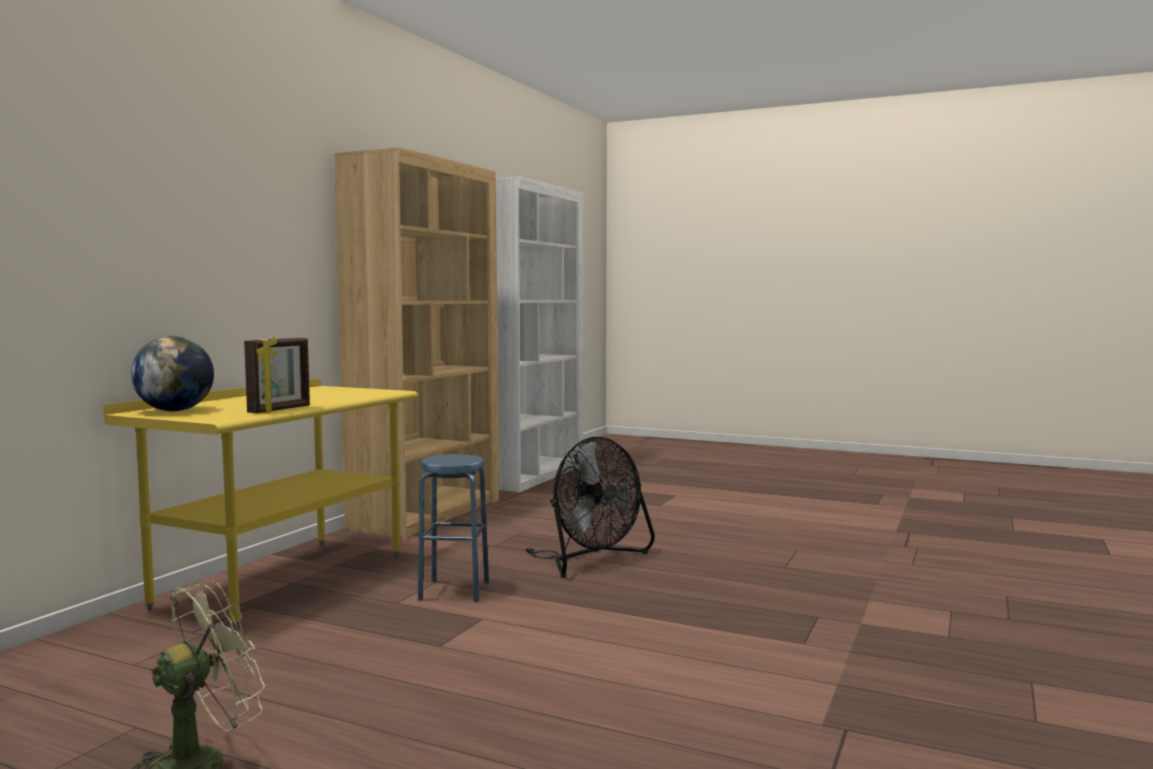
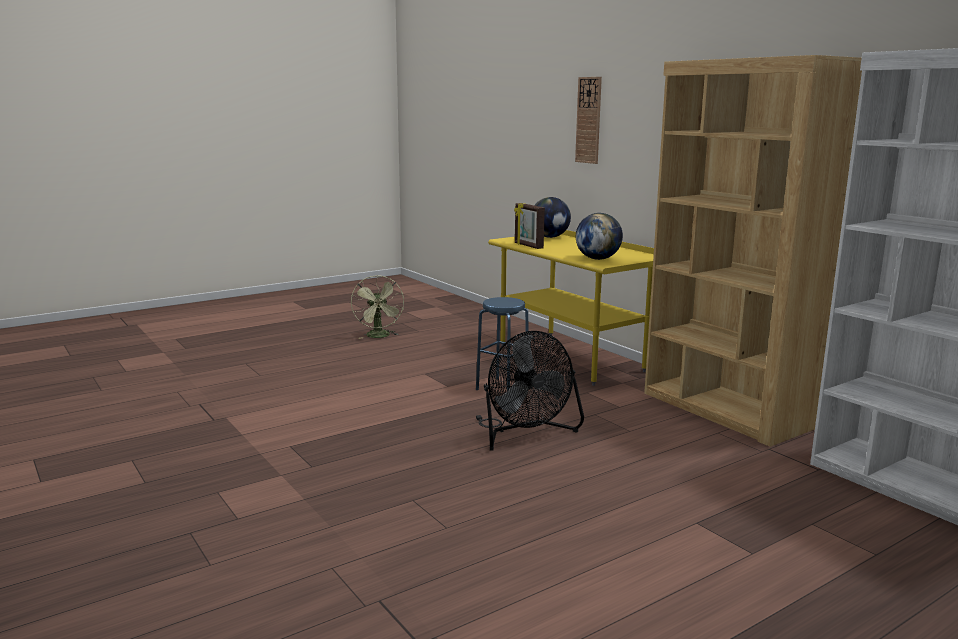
camera: 120 degrees right, 10 degrees up
(156, 201) = (589, 120): none -> wall clock
(359, 393) = (597, 259): none -> globe
(587, 560) = (521, 433): black fan -> black fan turned 105 degrees counterclockwise

